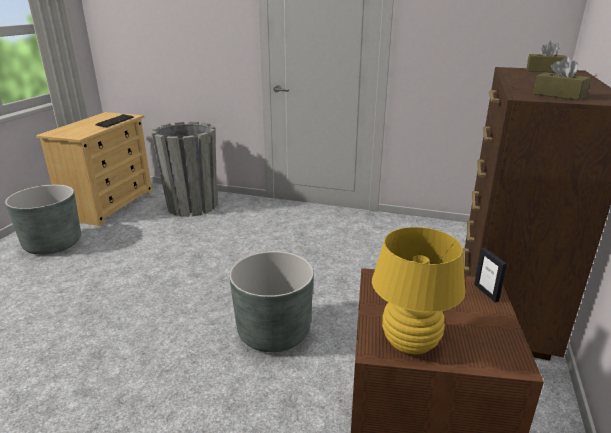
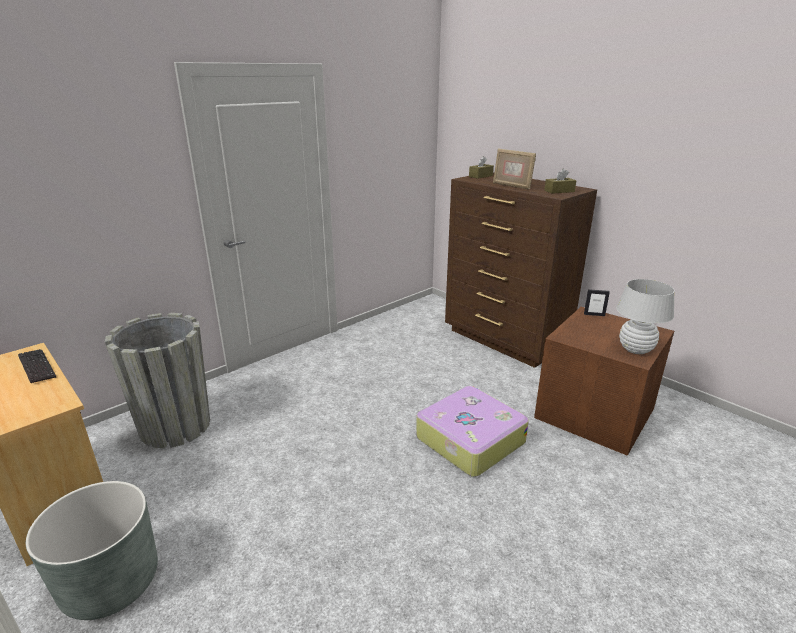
camera: 60 degrees left, 0 degrees up
(273, 332) = (468, 440): grey planter -> suitcase
(410, 343) = (635, 350): yellow table lamp -> white table lamp
(526, 81) = (512, 186): none -> picture frame

